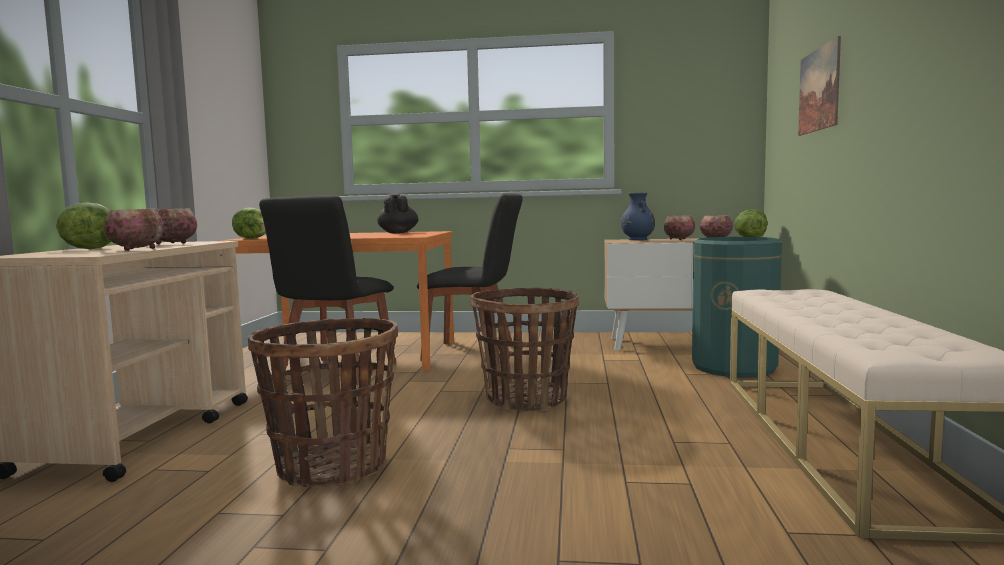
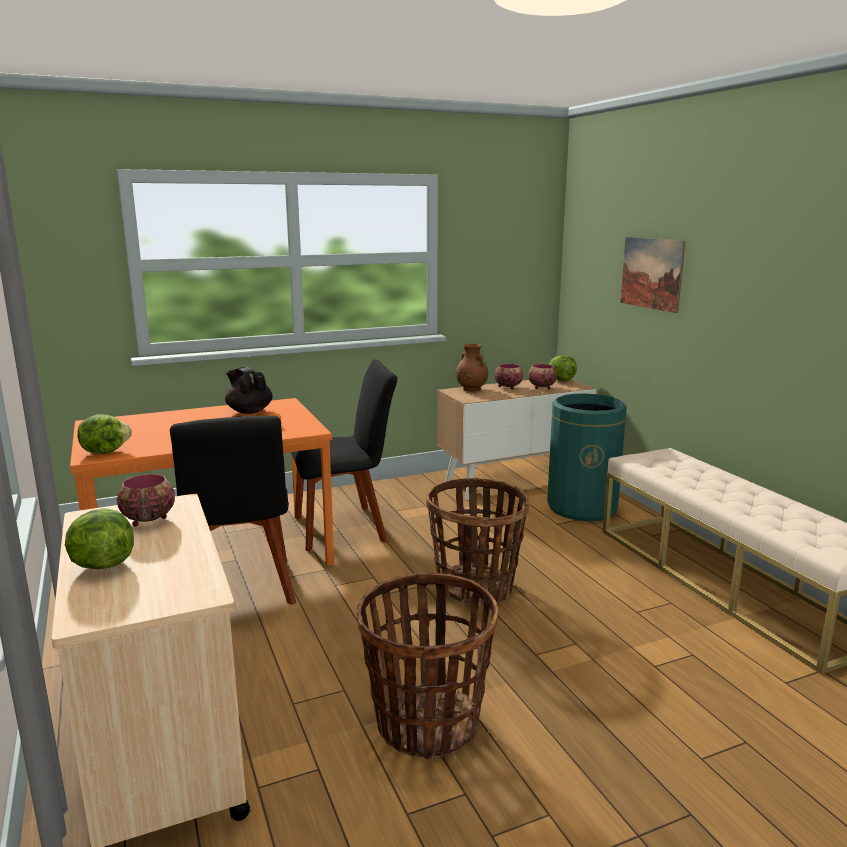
camera: 30 degrees left, 10 degrees up
(138, 249) = (191, 560): bowl -> none
(637, 239) = (471, 389): blue vase -> brown vase

